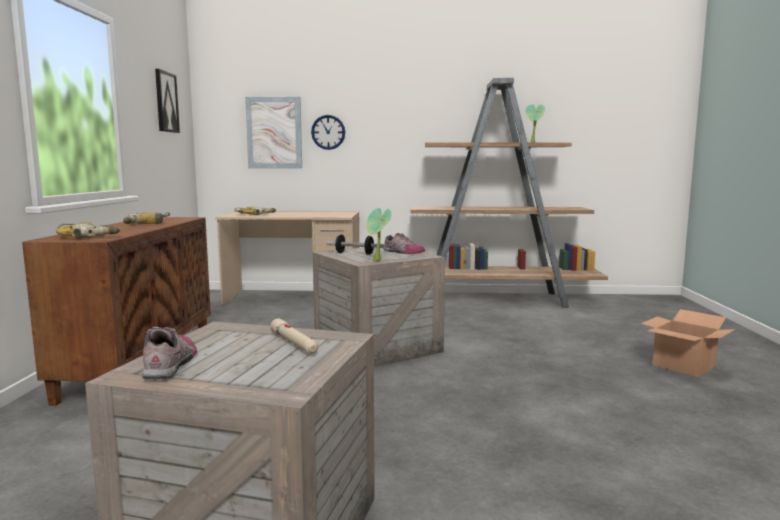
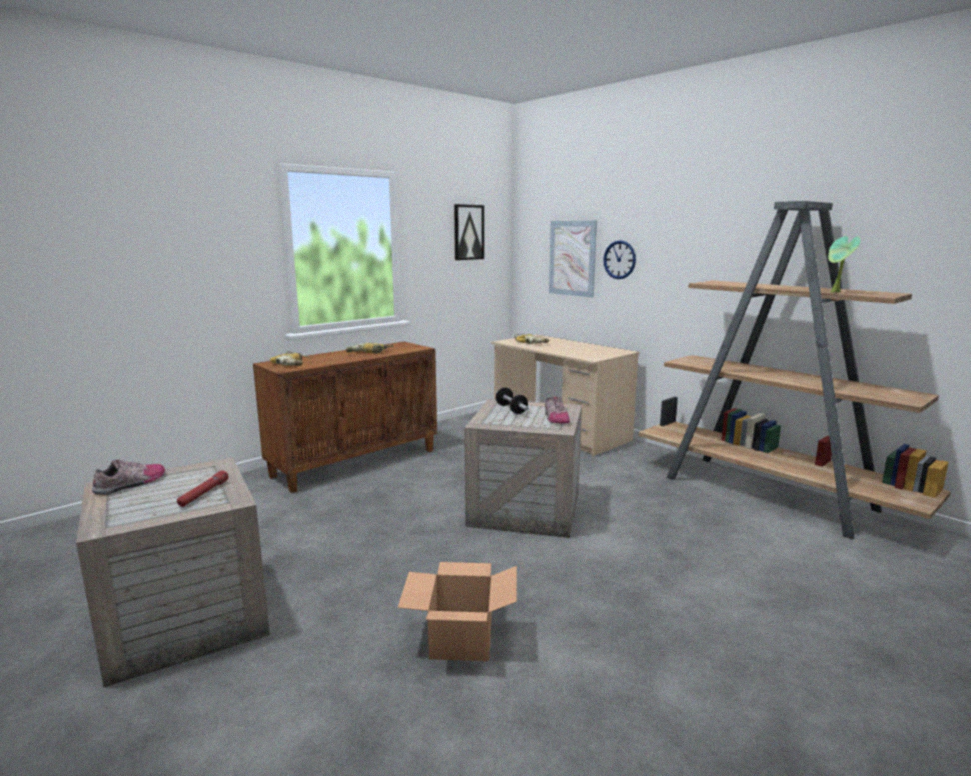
camera: 45 degrees right, 5 degrees up
(294, 343) = (203, 494): beige flashlight -> red flashlight
(377, 260) = (499, 424): potted plant -> none
(684, 366) = (825, 690): cardboard box -> cardboard box (462, 640)

